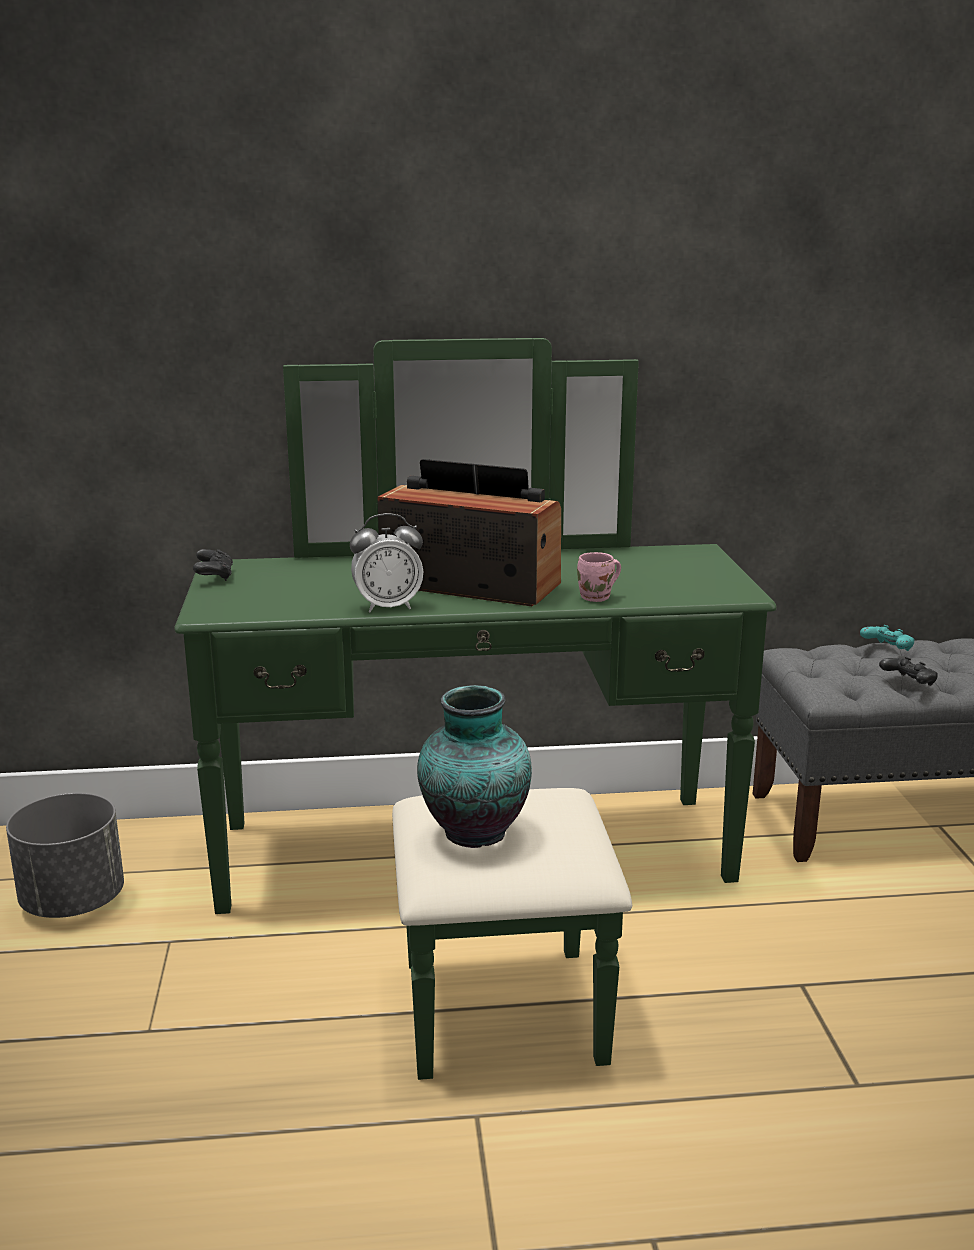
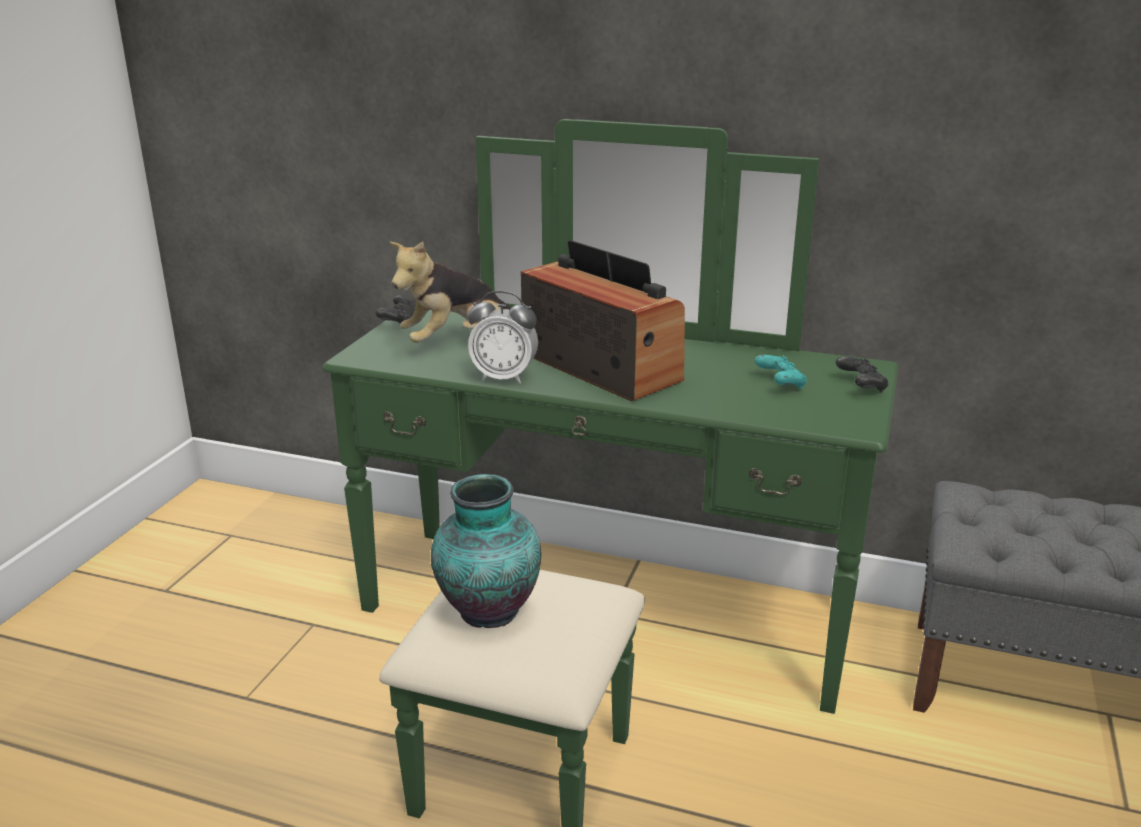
camera: 25 degrees right, 5 degrees up
(72, 902) = (271, 569): grey planter -> none
(298, 585) = (456, 341): none -> plush toy
(598, 598) = (704, 403): pink mug -> none
(887, 649) = (1082, 509): turquoise game controller -> turquoise game controller (780, 383)
(908, 683) = (1070, 556): black game controller -> black game controller (861, 386)

